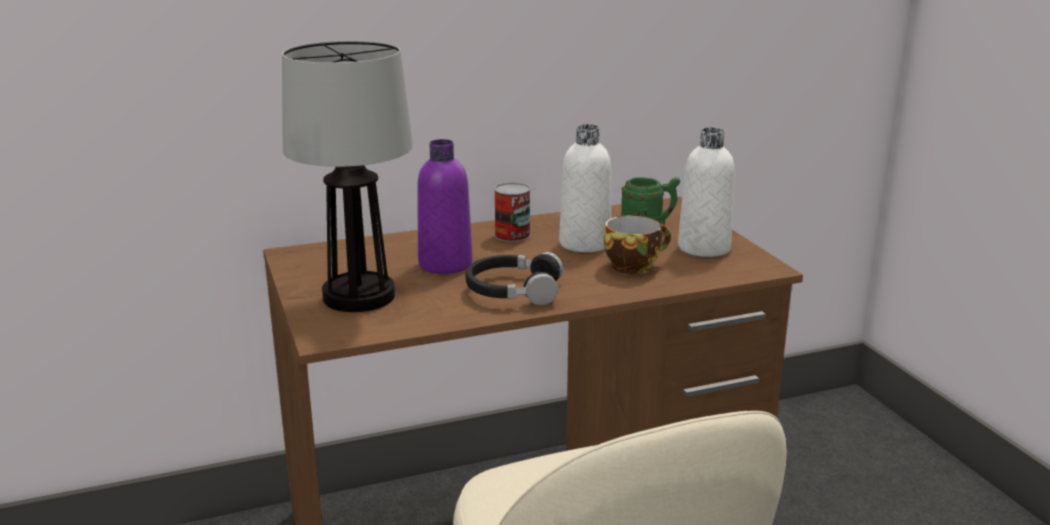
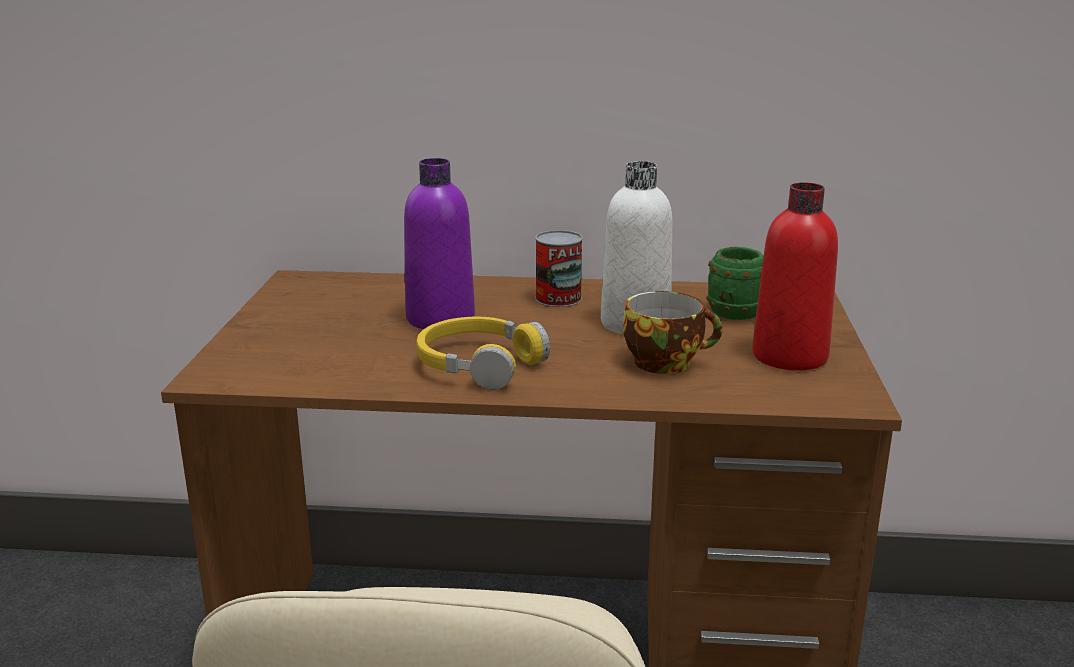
camera: 25 degrees right, 0 degrees up
(358, 296) = (303, 337): table lamp -> none
(513, 291) = (479, 364): black headphones -> yellow headphones
(704, 248) = (789, 356): white bottle -> red bottle

